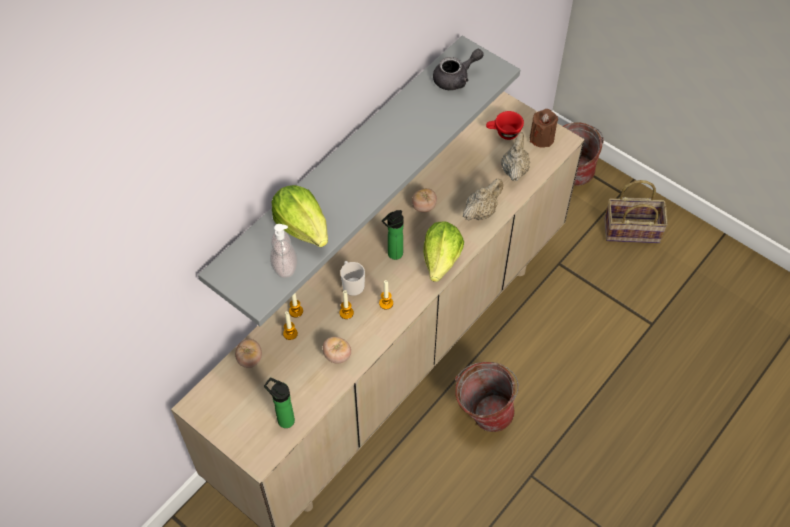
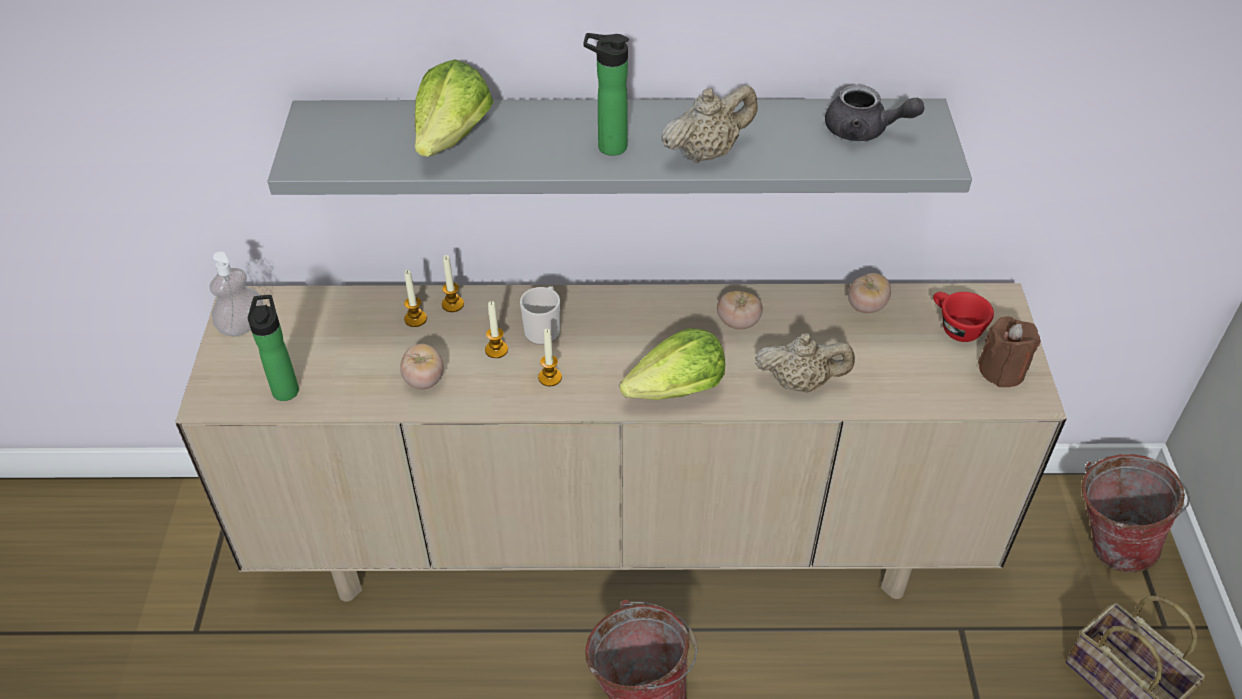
camera: 50 degrees right, 10 degrees down
(250, 359) = (345, 307): tomato -> tomato (866, 306)
(285, 266) = (373, 156): soap dispenser -> soap dispenser (242, 325)
(393, 255) = (631, 339): bottle -> bottle (607, 146)
(514, 169) = (912, 374): beige teapot -> beige teapot (707, 153)

